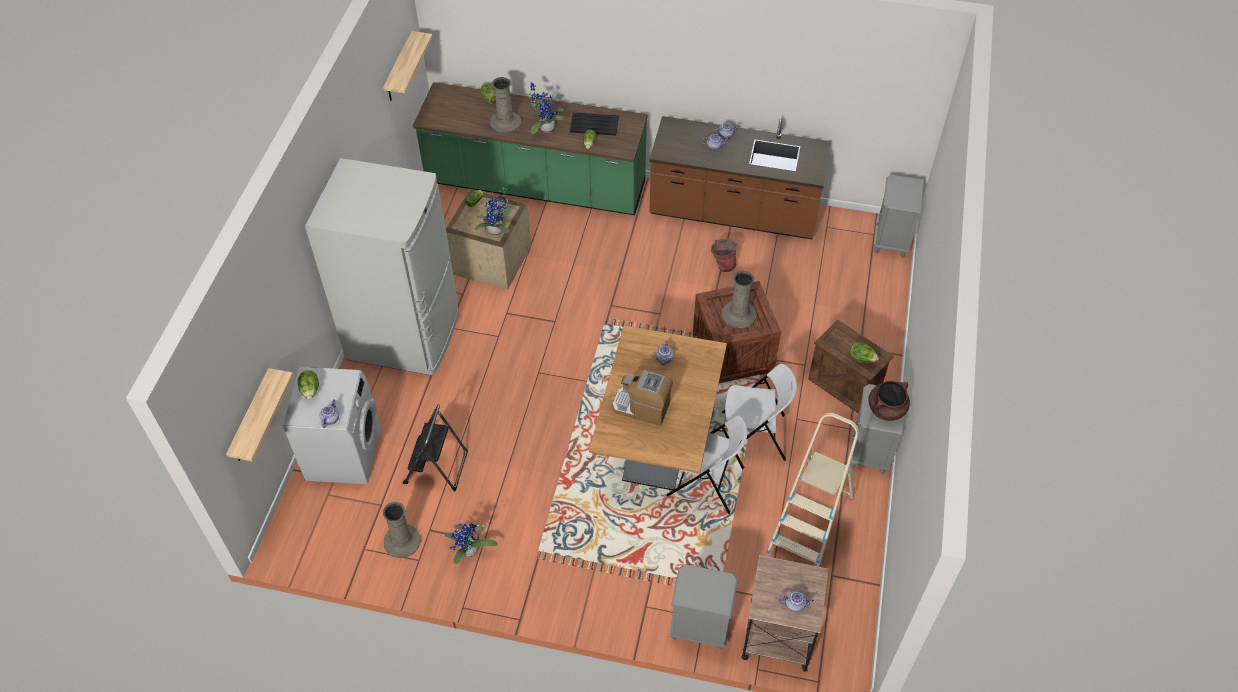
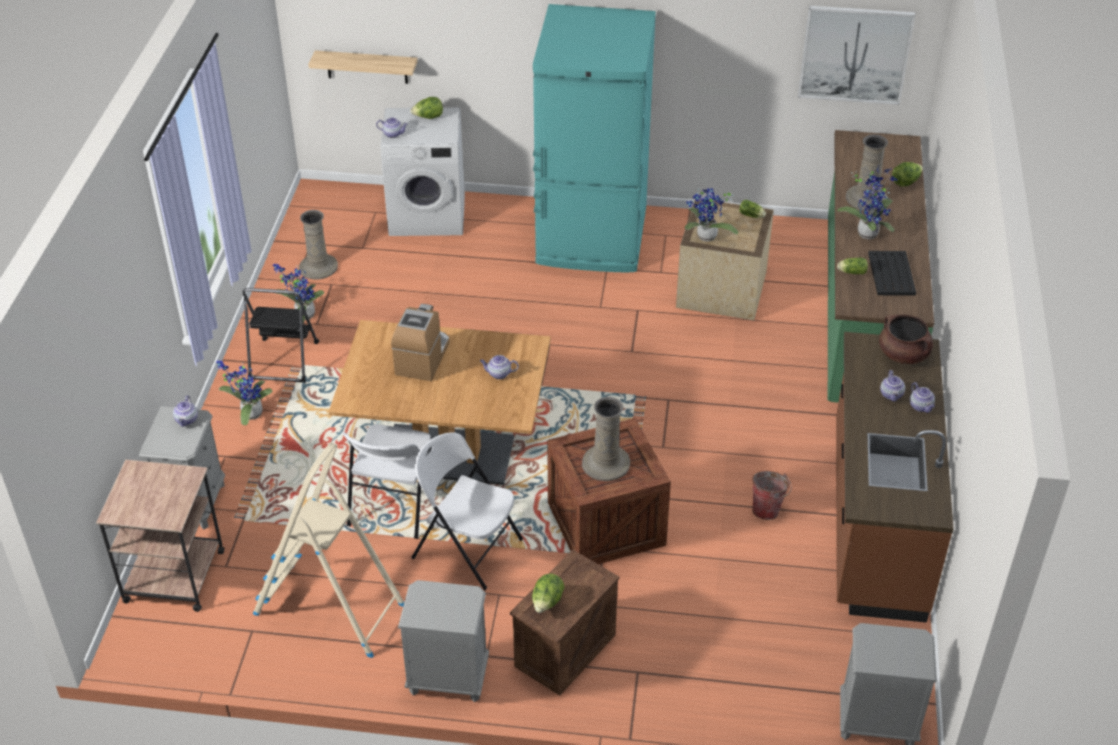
camera: 85 degrees right, 10 degrees down
(399, 68) = (855, 54): shelf -> picture
(405, 334) = (591, 236): white fridge -> turquoise fridge
(438, 467) = (410, 281): black step ladder -> black step ladder (282, 362)
(595, 590) = (249, 413): none -> potted plant
(753, 436) = (467, 548): white chair -> white chair turned 120 degrees clockwise
(795, 604) = (135, 499): teapot -> teapot (187, 420)
(886, 409) = (439, 609): brown cooking pot -> brown cooking pot (903, 355)

